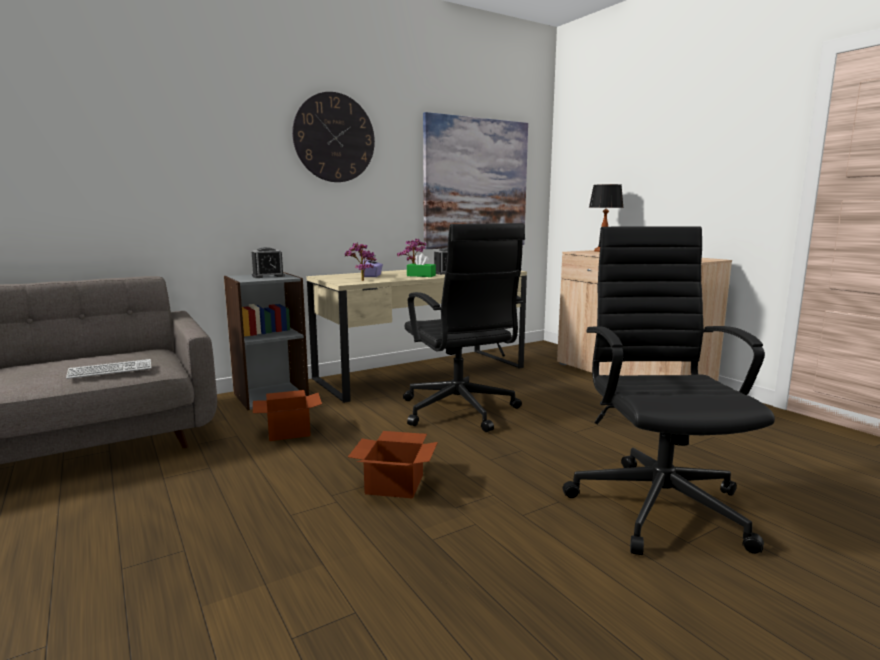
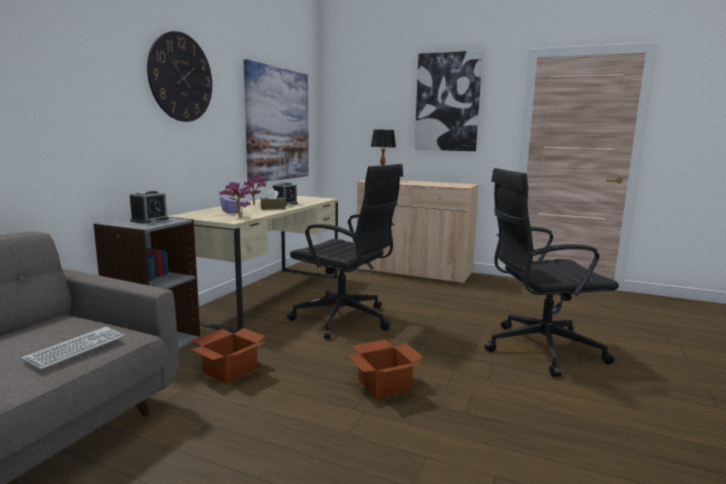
camera: 35 degrees left, 0 degrees up
(421, 275) = (273, 208): green tissue box -> brown tissue box
(658, 504) = (539, 349): black office chair -> black office chair turned 60 degrees counterclockwise
(697, 141) = (447, 102): none -> picture

